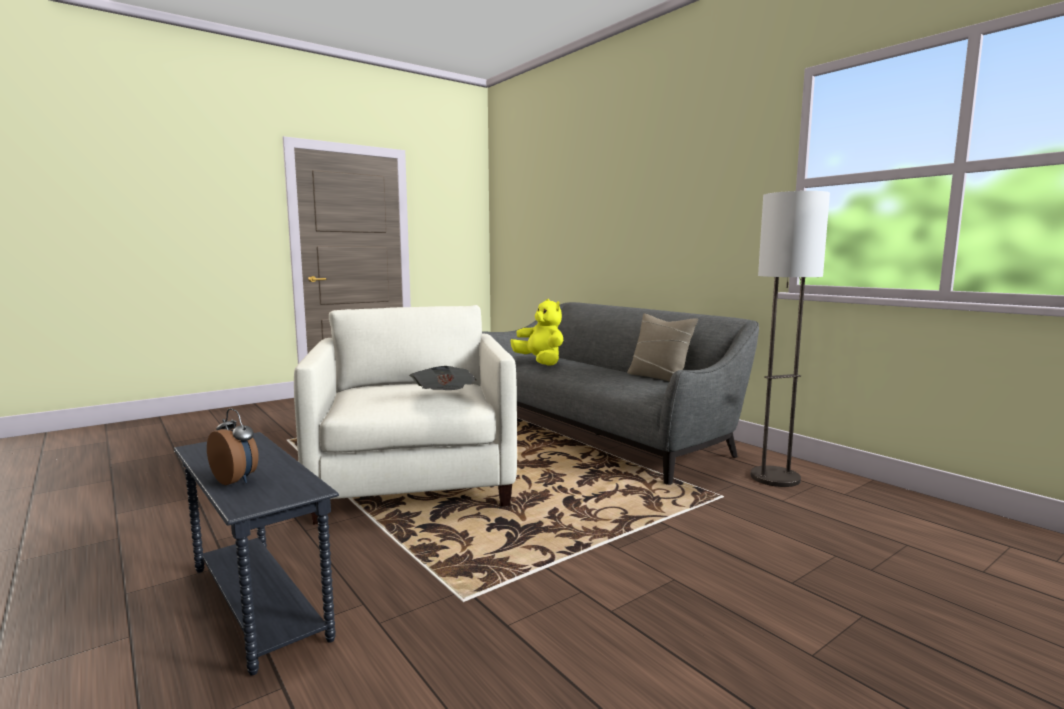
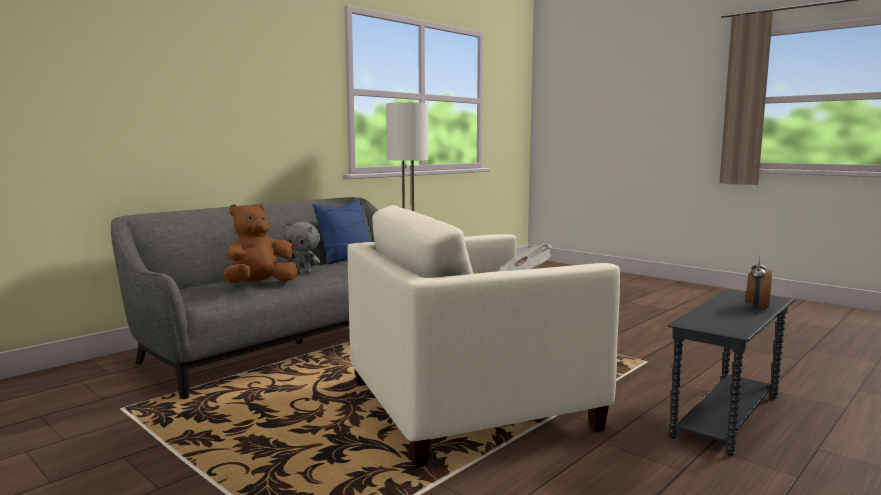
camera: 100 degrees left, 0 degrees up
(540, 362) = (259, 285): yellow plush toy -> brown plush toy
(583, 368) = (304, 272): none -> grey plush toy
(659, 377) = (346, 258): beige pillow -> blue pillow

